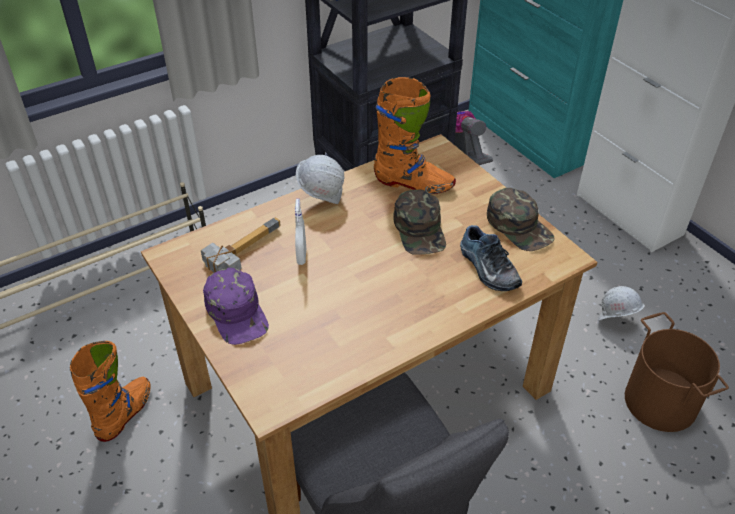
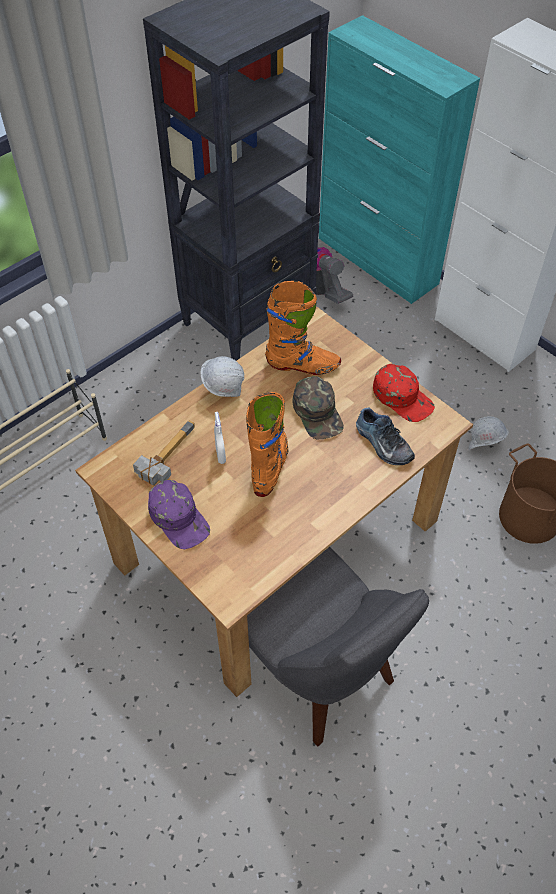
camera: 10 degrees left, 10 degrees up
(125, 413) = (67, 600): orange boot -> orange boot (270, 467)
(519, 226) = (403, 397): green cap -> red cap

